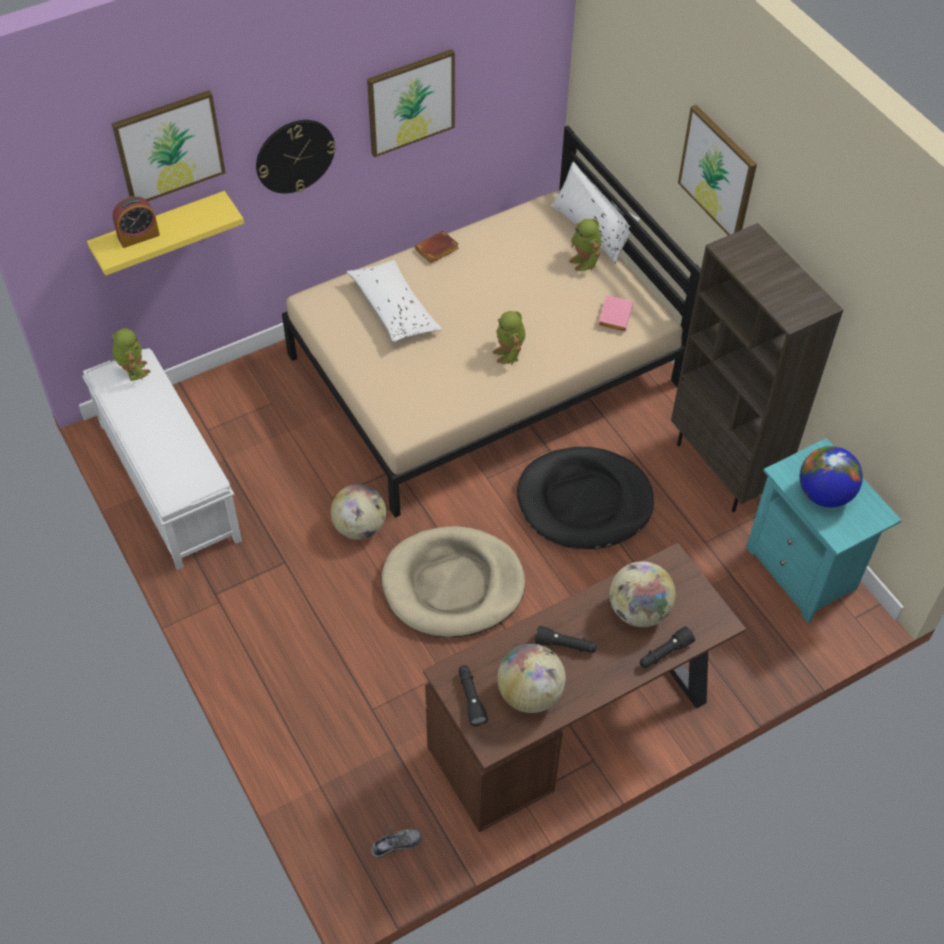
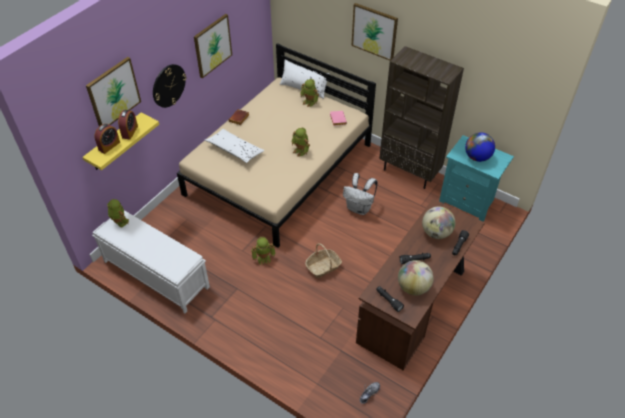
camera: 25 degrees left, 5 degrees down
(185, 221) = (130, 132): none -> alarm clock
(360, 527) = (264, 258): globe -> toy robot
(453, 585) = (323, 267): beige dog bed -> basket
(584, 502) = (359, 208): black dog bed -> white backpack

